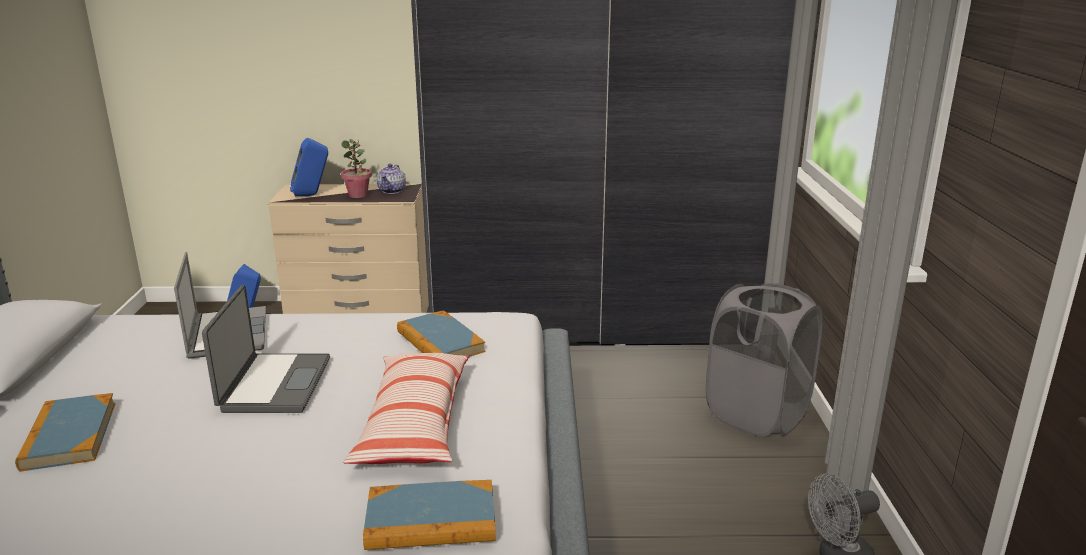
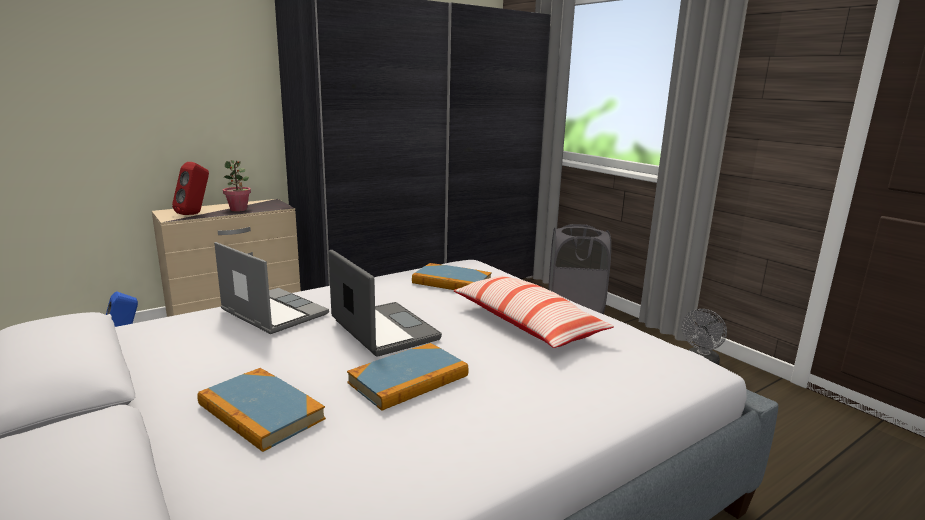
camera: 35 degrees left, 5 degrees down
(312, 195) = (195, 214): blue speaker -> red speaker
(392, 191) = (262, 204): teapot -> none
(431, 520) = (644, 363): book -> book (408, 379)

